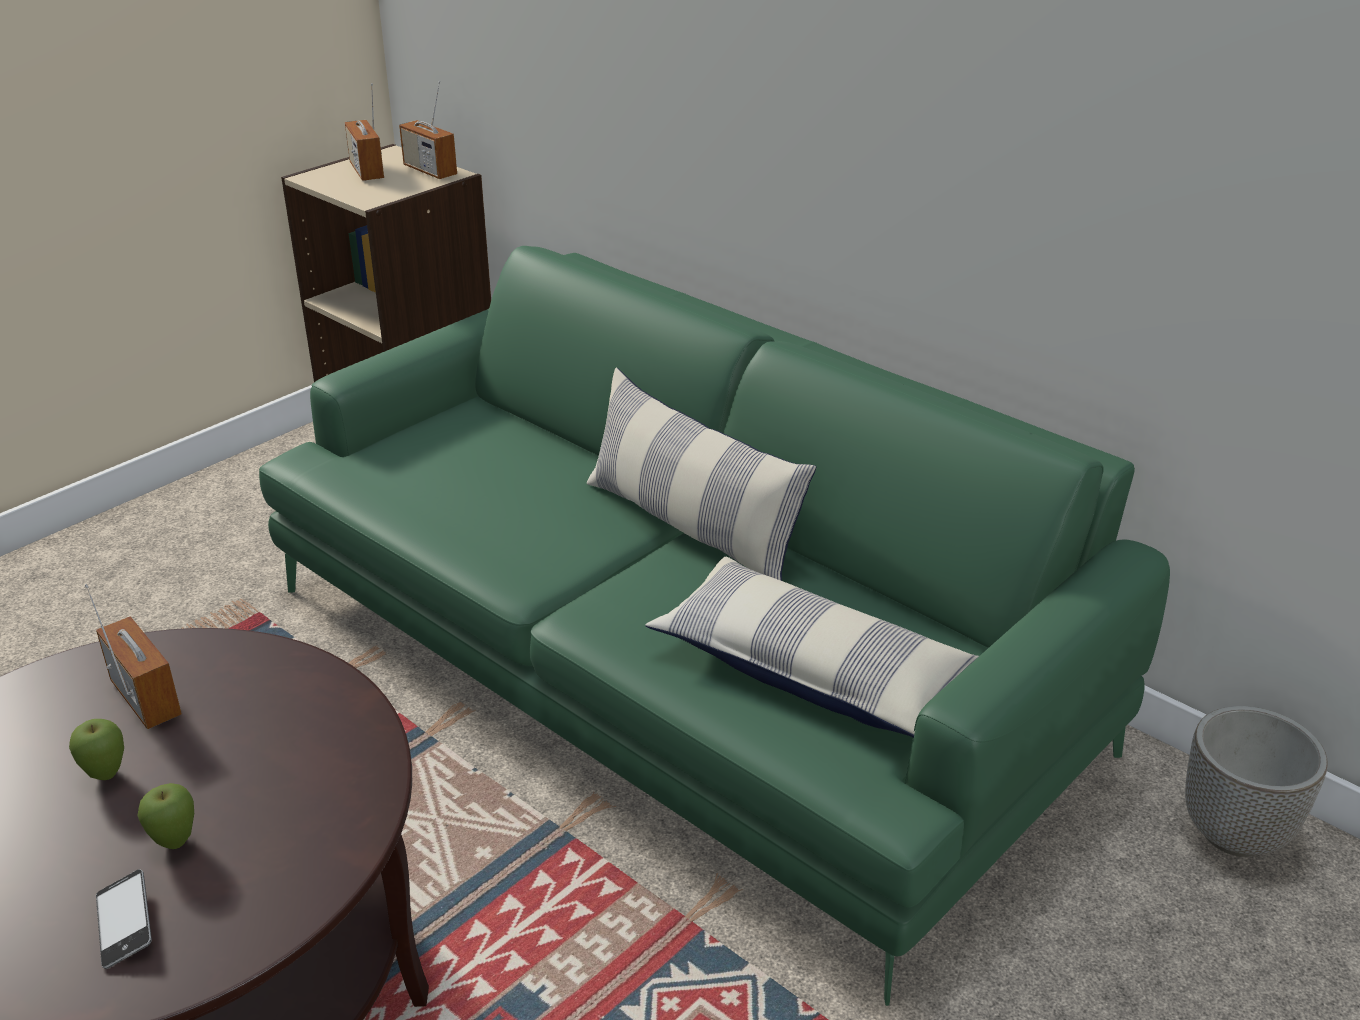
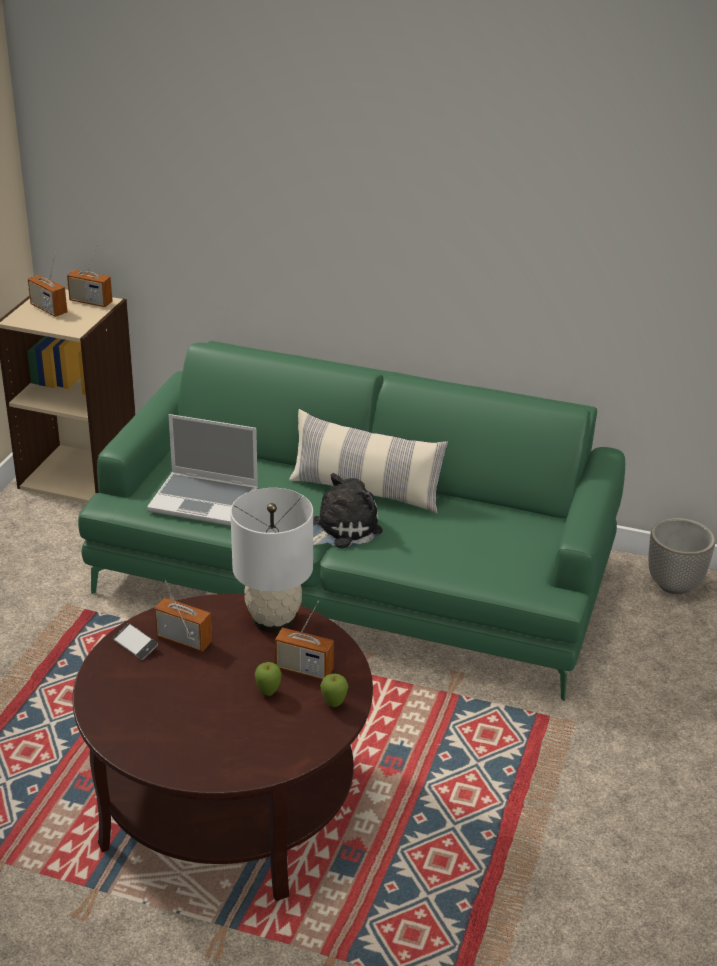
camera: 25 degrees left, 0 degrees up
(106, 775) = (202, 676): apple -> apple (334, 704)
(125, 924) = (280, 729): phone -> phone (135, 645)
(275, 815) = (304, 669): none -> radio
(313, 705) = (273, 620): none -> white table lamp
(438, 485) = (205, 500): none -> laptop
(603, 578) = (341, 529): none -> plush toy
(816, 673) = (483, 548): pillow -> none

